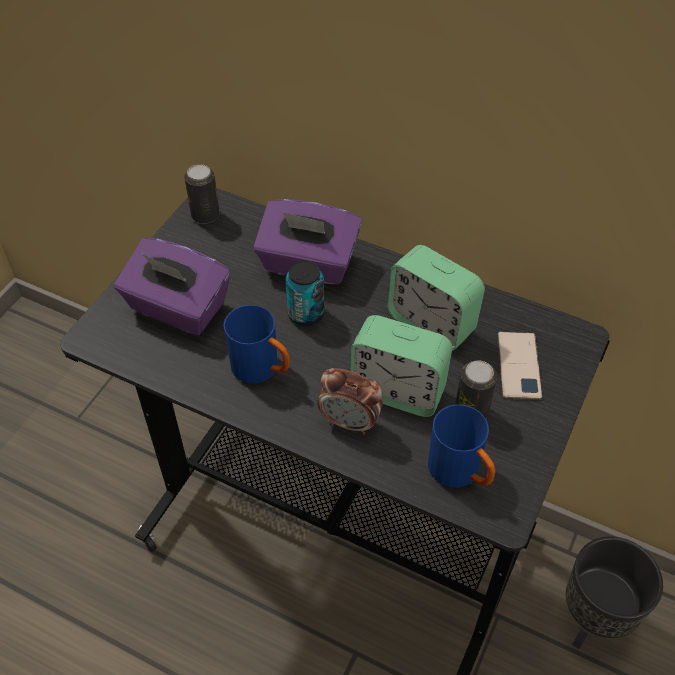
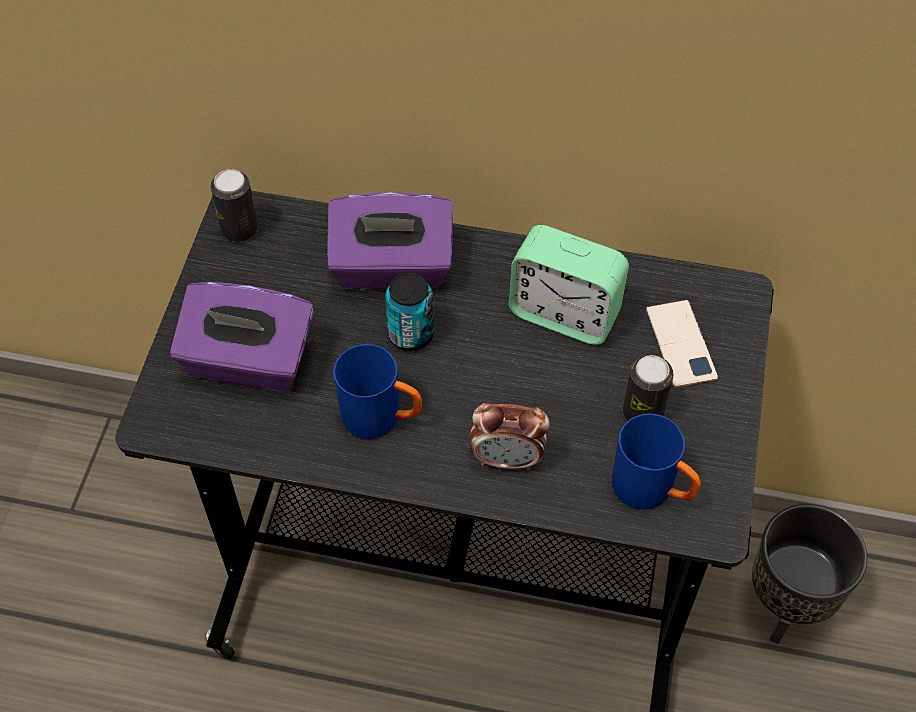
camera: 15 degrees left, 5 degrees up
(397, 390) = (550, 407): alarm clock -> none

